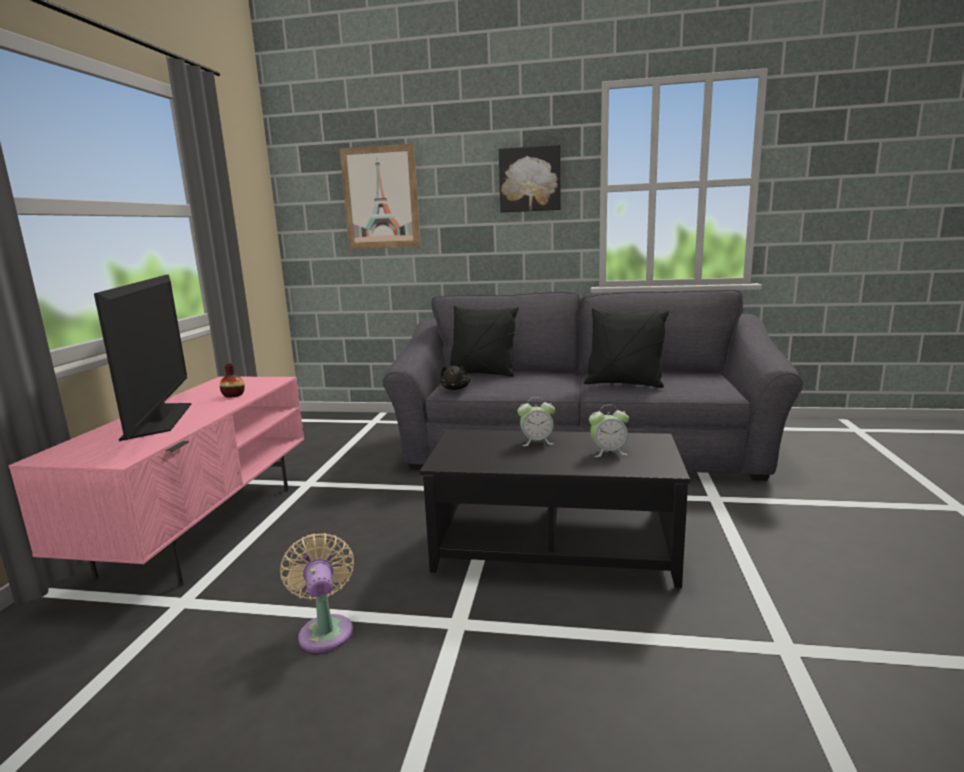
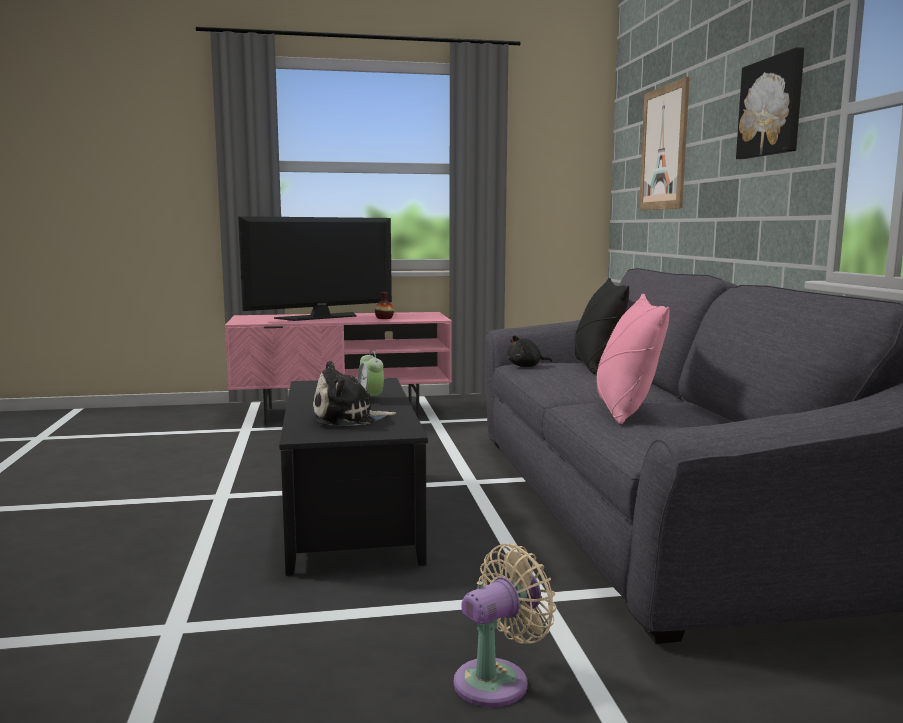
camera: 70 degrees right, 5 degrees down
(325, 630) = (214, 464): beige fan -> beige fan (497, 680)
(608, 452) = (348, 418): alarm clock -> plush toy
(624, 384) = (625, 411): black pillow -> pink pillow

